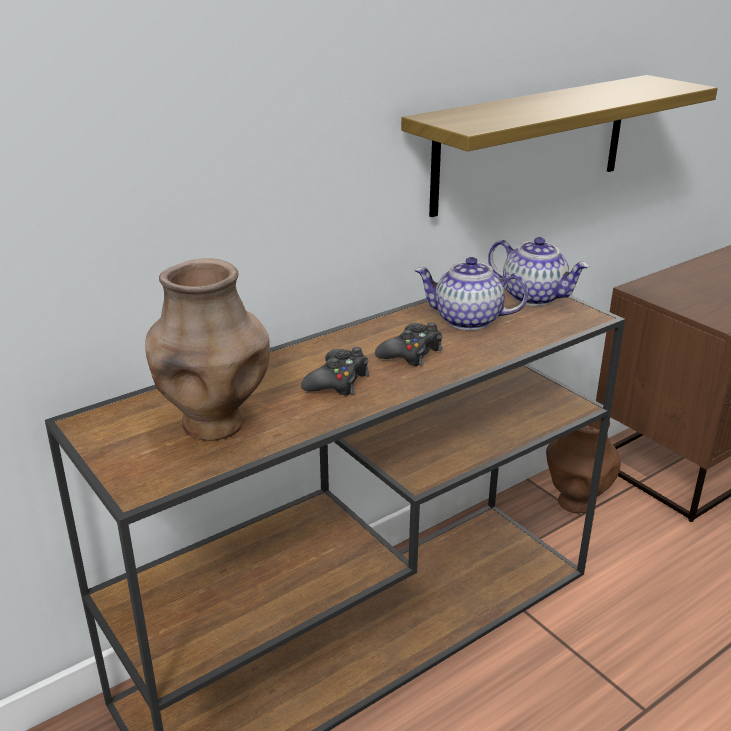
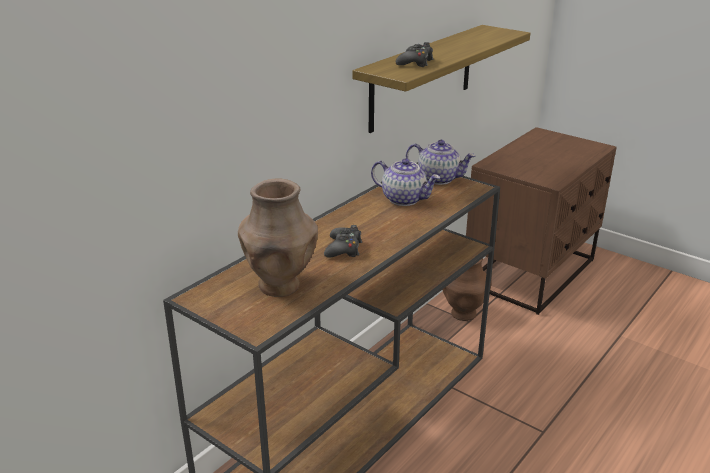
camera: 15 degrees left, 0 degrees up
(411, 353) = (380, 224): black game controller -> black game controller (415, 62)
(467, 320) = (404, 199): teapot -> teapot turned 150 degrees counterclockwise

